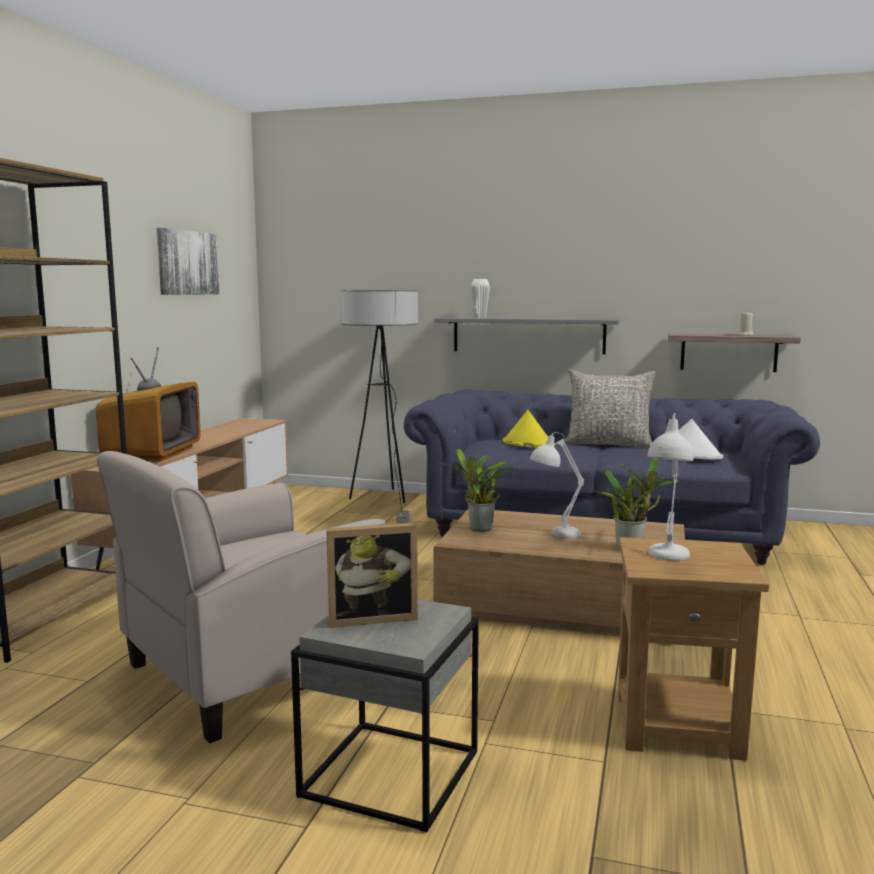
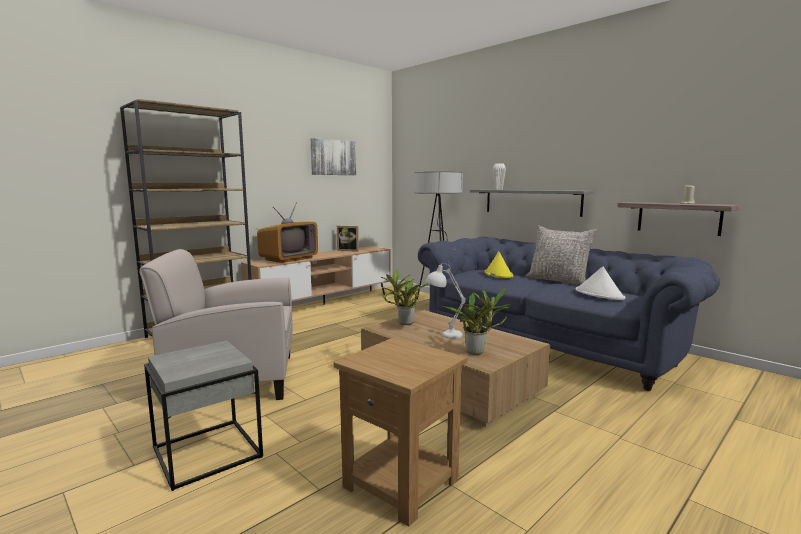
camera: 30 degrees right, 0 degrees up
(372, 617) = (196, 355): picture frame -> picture frame (349, 250)
(665, 559) = (384, 356): white table lamp -> none

